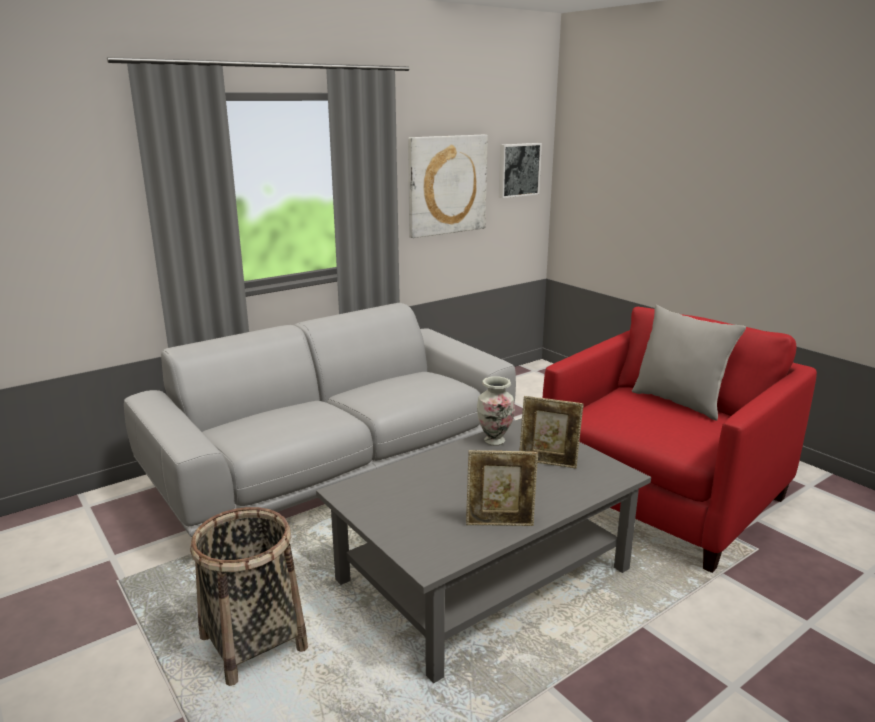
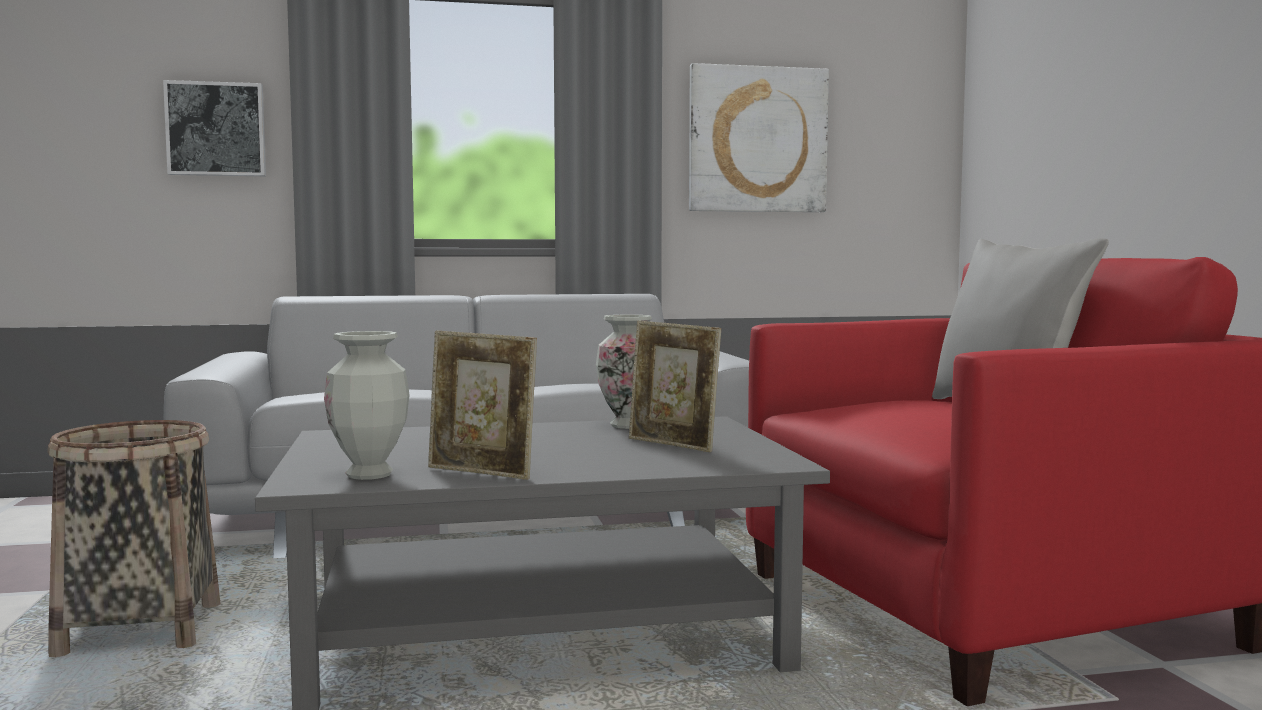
camera: 25 degrees right, 15 degrees down
(446, 542) = (369, 475): none -> vase
(518, 170) = (892, 129): picture -> picture (216, 129)

